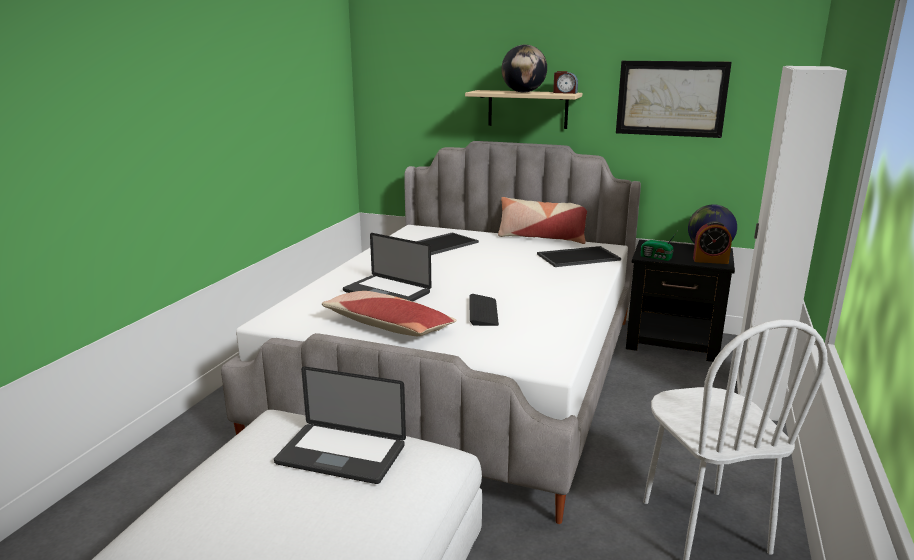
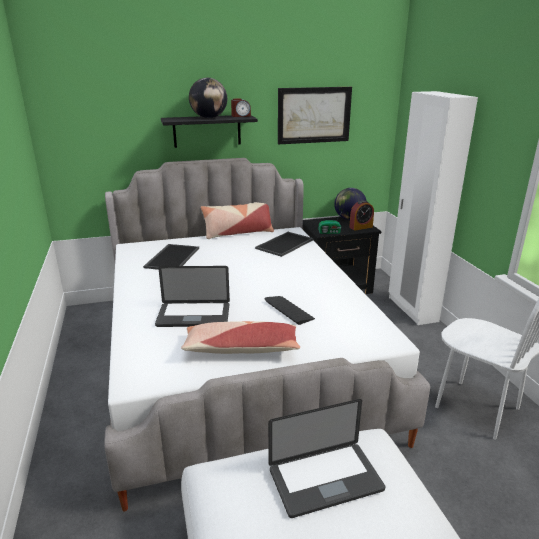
camera: 35 degrees left, 5 degrees up
(527, 109) = (207, 131): beige shelf -> black shelf

